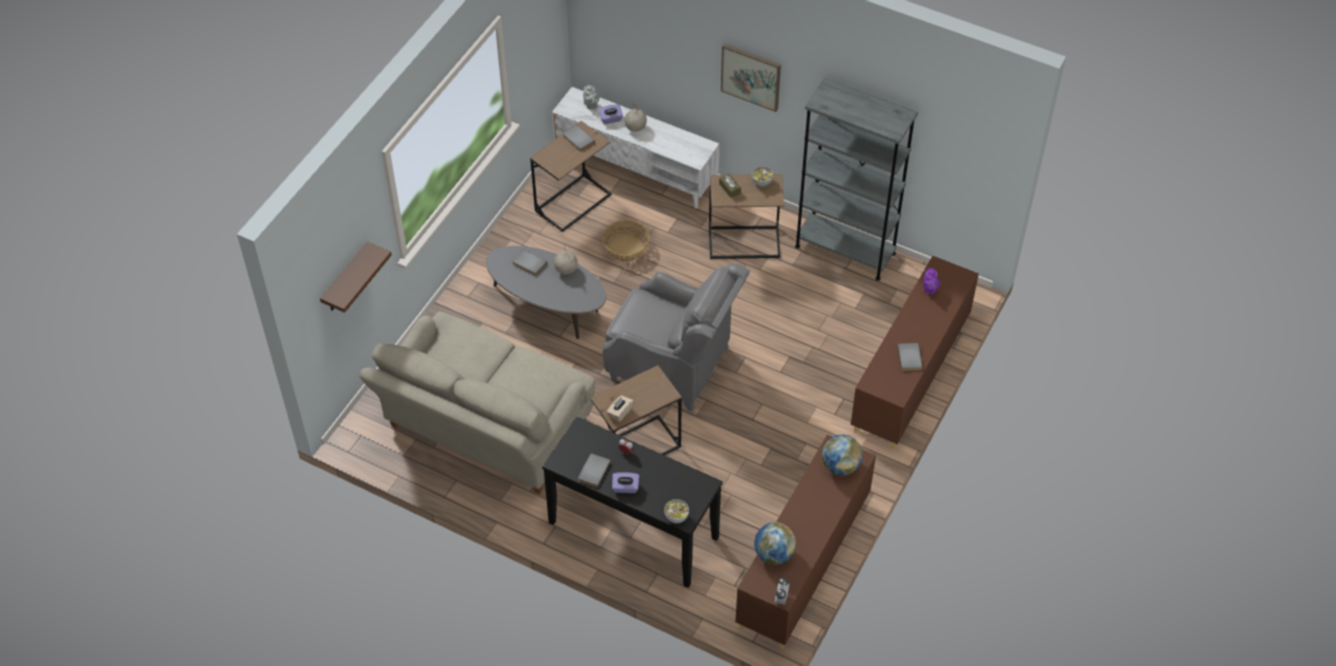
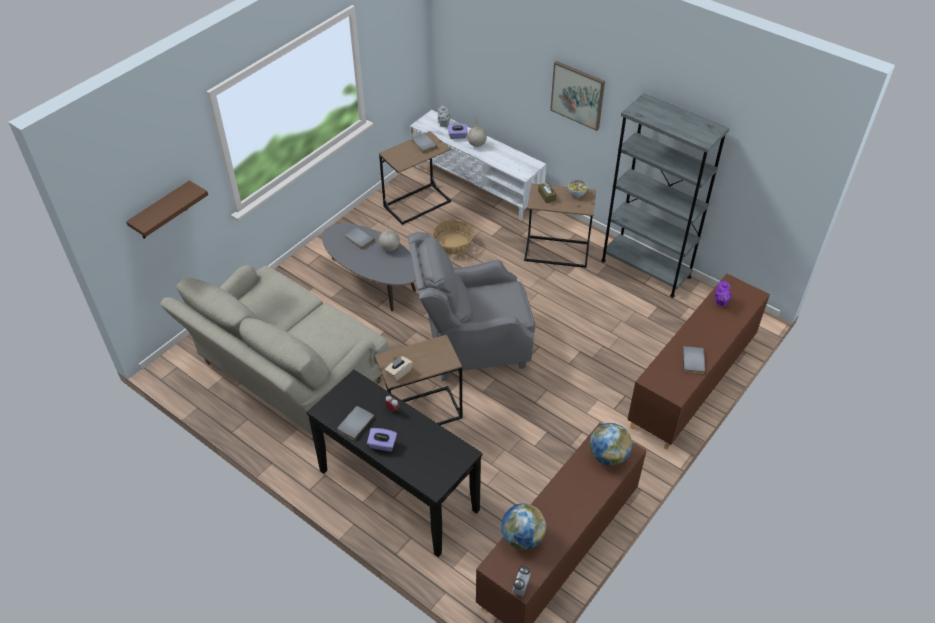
camera: 10 degrees right, 5 degrees down
(673, 365) = (472, 344): grey armchair -> grey armchair turned 135 degrees clockwise
(676, 516) = (426, 482): bowl -> none

